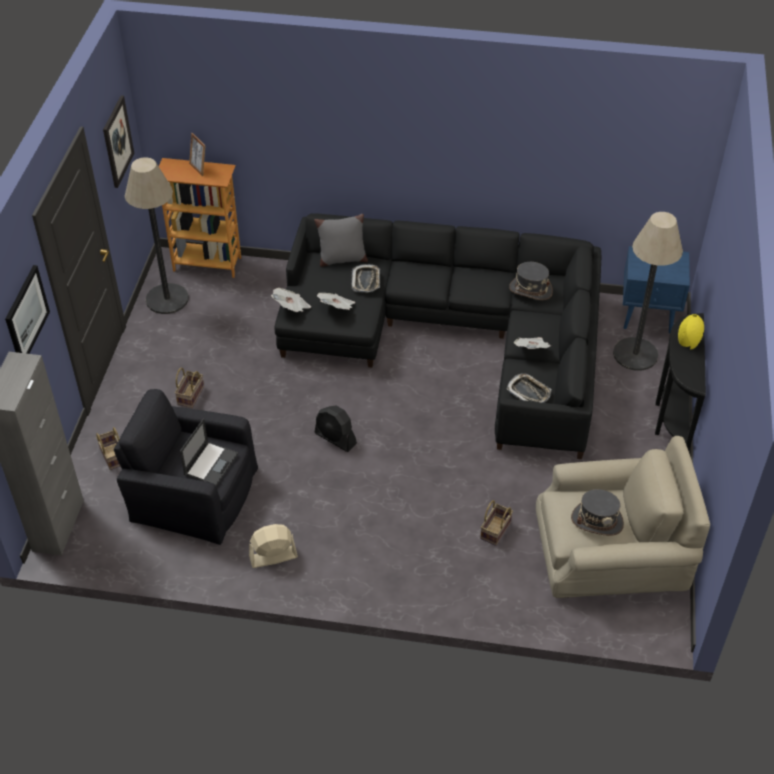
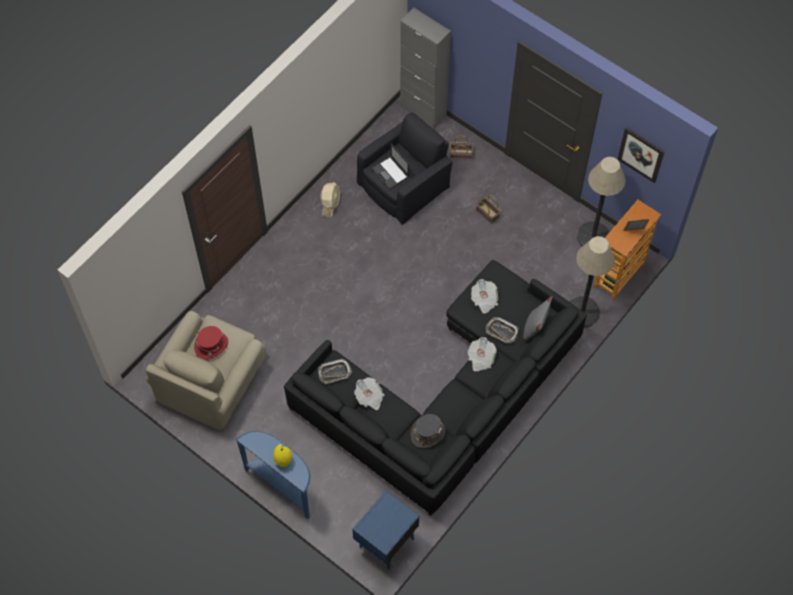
camera: 120 degrees right, 15 degrees up
(26, 315) = (479, 48): picture -> none
(291, 307) = (502, 274): newspaper -> newspaper (480, 358)
(335, 438) = (399, 277): black fan -> none
(495, 531) = (269, 326): basket -> none
(597, 521) = (211, 346): grey hat -> red hat
(635, 354) = (355, 506): floor lamp -> floor lamp (582, 312)
(670, 421) = (283, 486): black console table -> blue console table

